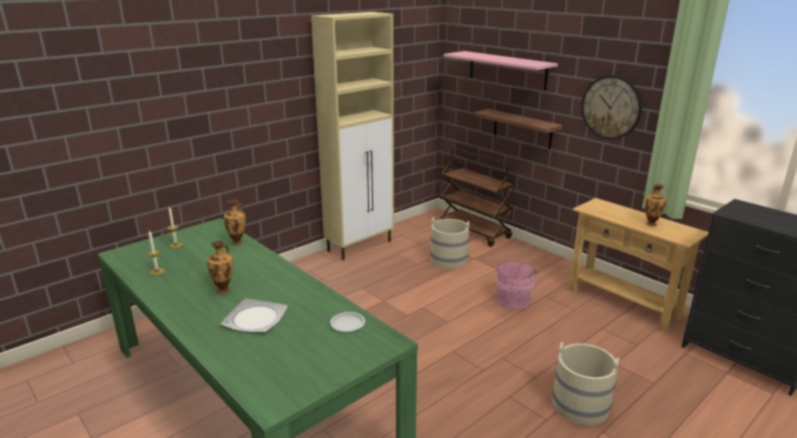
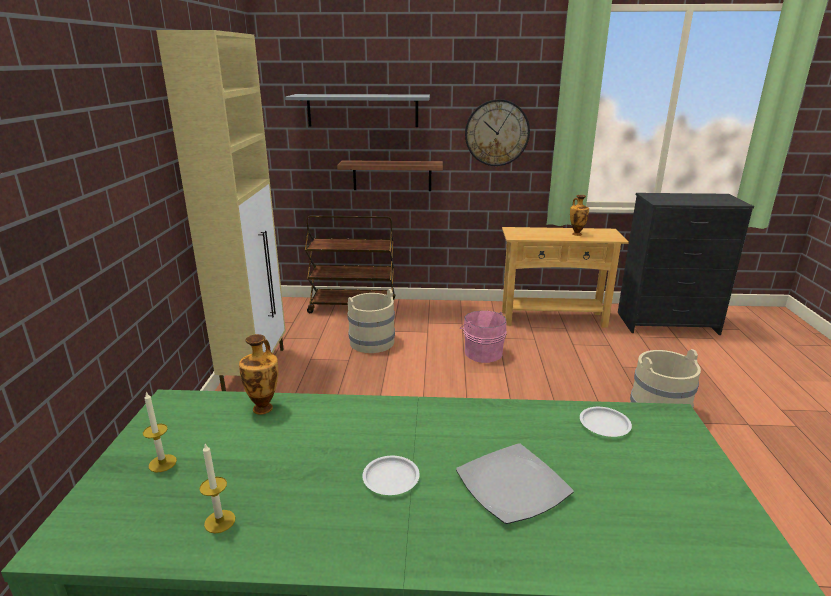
camera: 45 degrees left, 0 degrees up
(224, 290) = (390, 478): vase -> white plate
(507, 70) = (362, 110): pink shelf -> grey shelf

